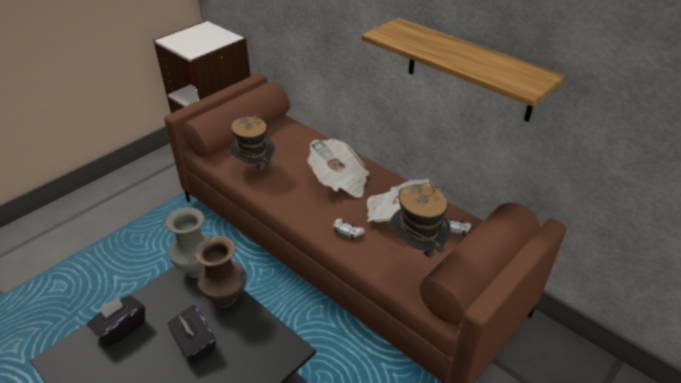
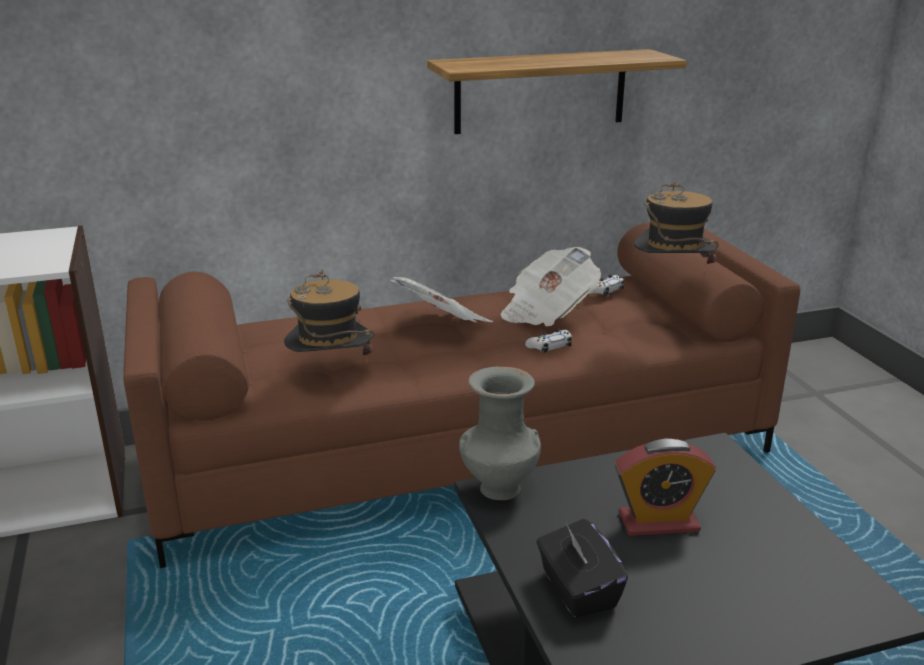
camera: 60 degrees left, 15 degrees down
(194, 343) = (658, 522): black tissue box -> alarm clock
(227, 298) = (586, 475): brown vase -> none

